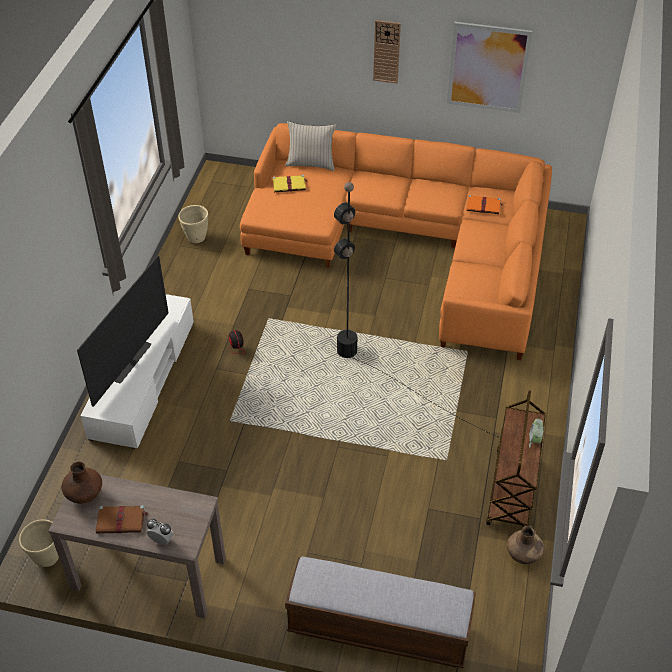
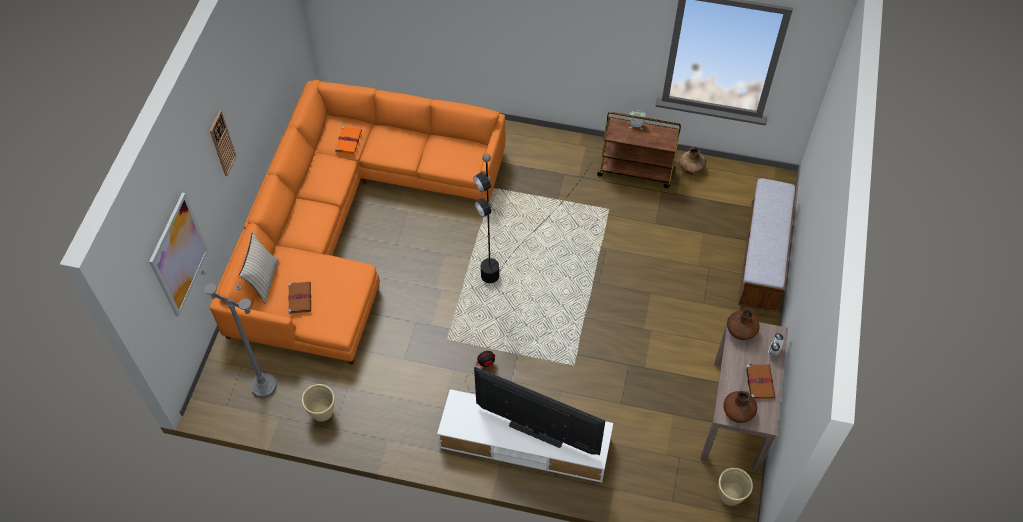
camera: 90 degrees left, 10 degrees up
(193, 507) = (740, 332): none -> brown vase
(227, 201) = (263, 386): none -> grey floor lamp
(289, 185) = (299, 297): yellow book -> brown book
(488, 67) = (259, 67): picture -> picture (178, 255)

